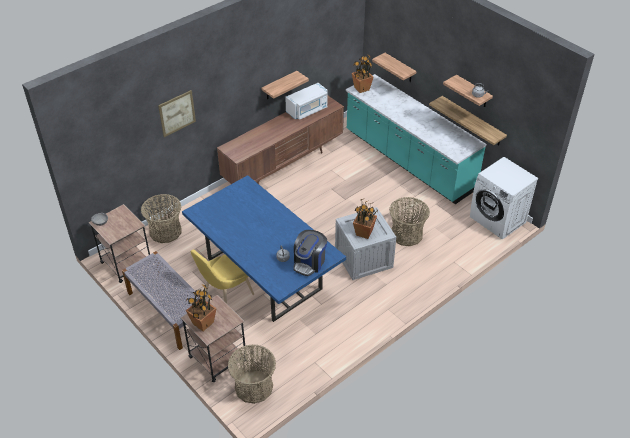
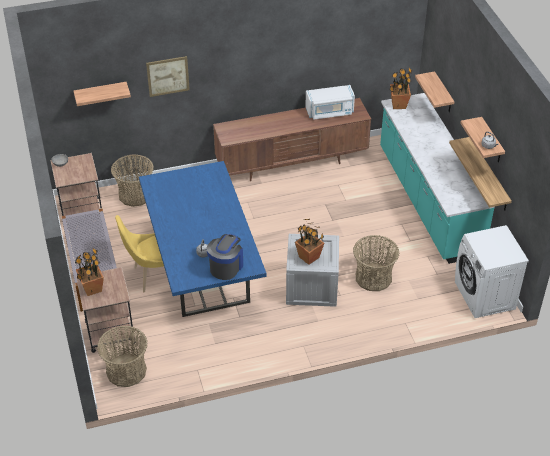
camera: 25 degrees right, 0 degrees up
(279, 85) = (300, 76): shelf -> shelf (101, 93)
(309, 262) = (226, 266): coffee machine -> coffee machine turned 150 degrees clockwise

